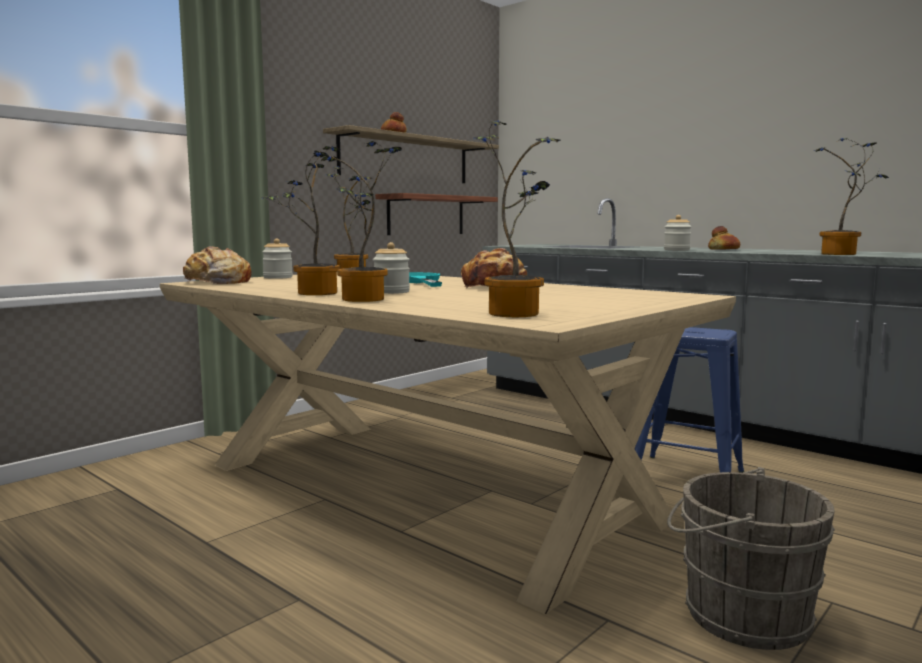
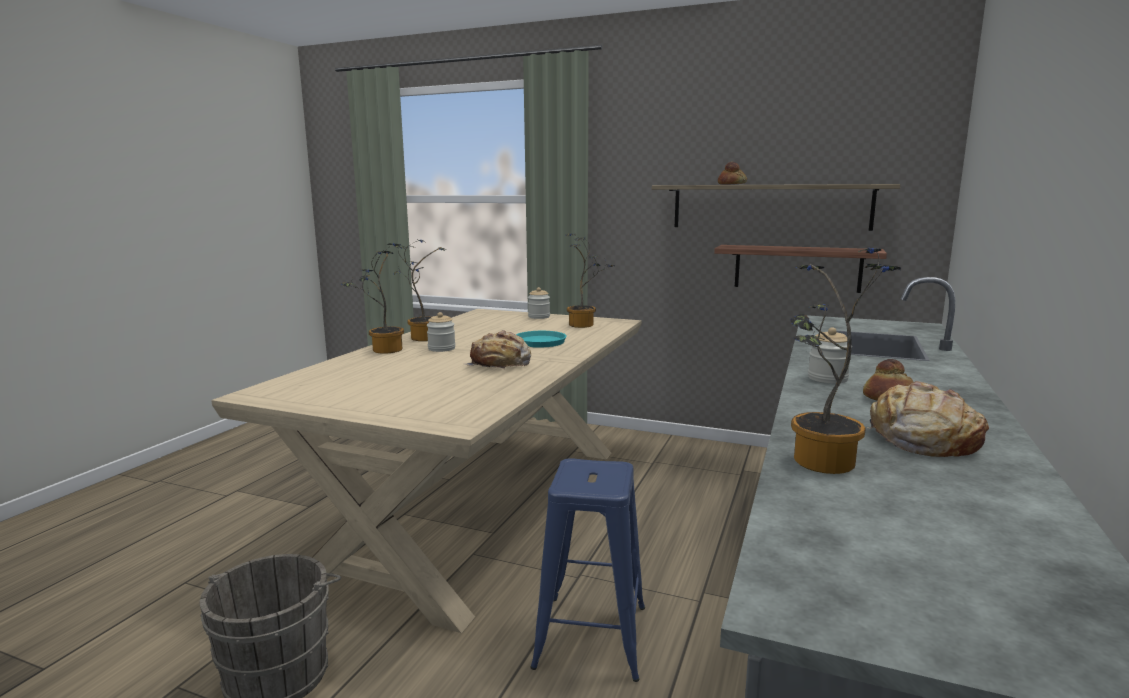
camera: 70 degrees right, 5 degrees up
(217, 282) = (487, 314): bread -> bread (921, 439)
(517, 313) = (308, 384): potted plant -> none

